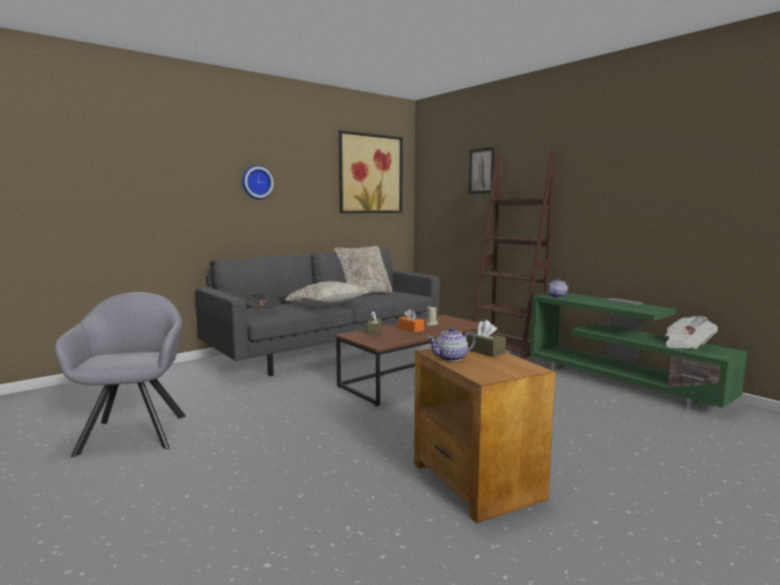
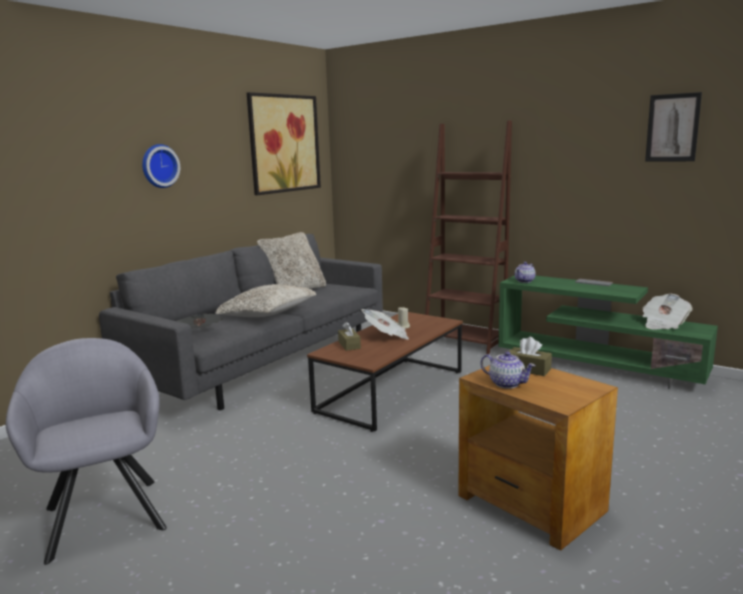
camera: 15 degrees left, 5 degrees up
(411, 329) = (386, 336): orange tissue box -> newspaper
(451, 358) = (506, 383): teapot -> teapot turned 105 degrees counterclockwise
(481, 171) = (419, 139): picture -> picture (672, 128)

